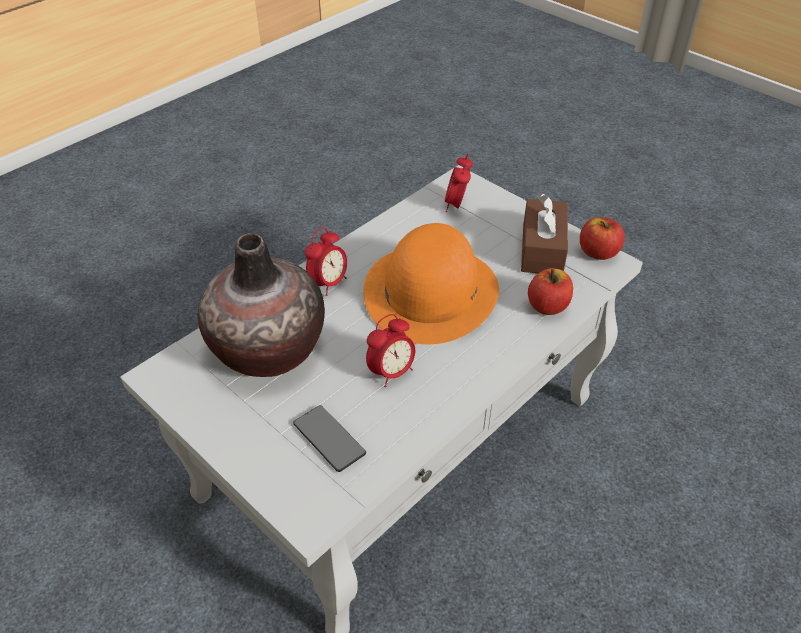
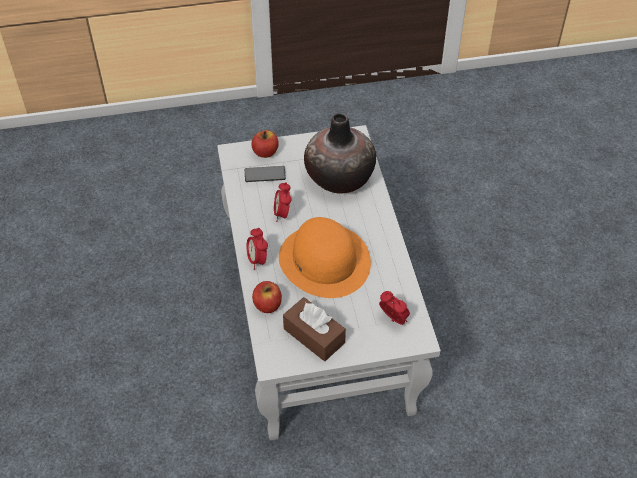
camera: 125 degrees right, 5 degrees up
(328, 283) = (369, 221): alarm clock -> alarm clock (257, 260)
(598, 252) = (286, 363): apple -> apple (265, 152)

